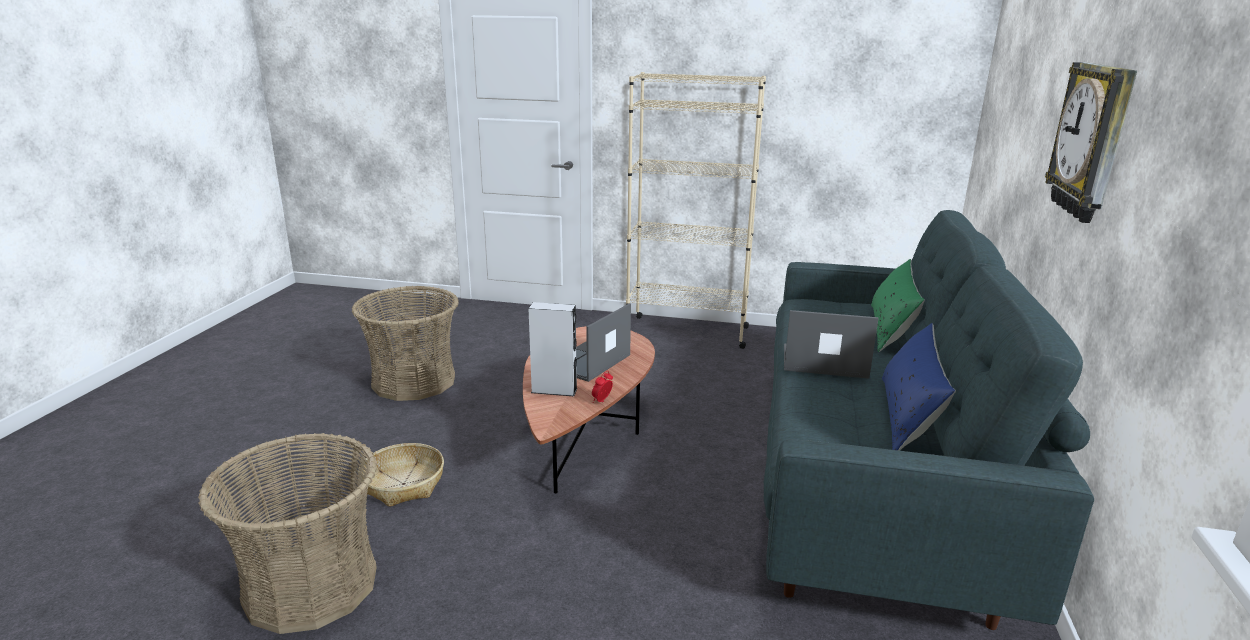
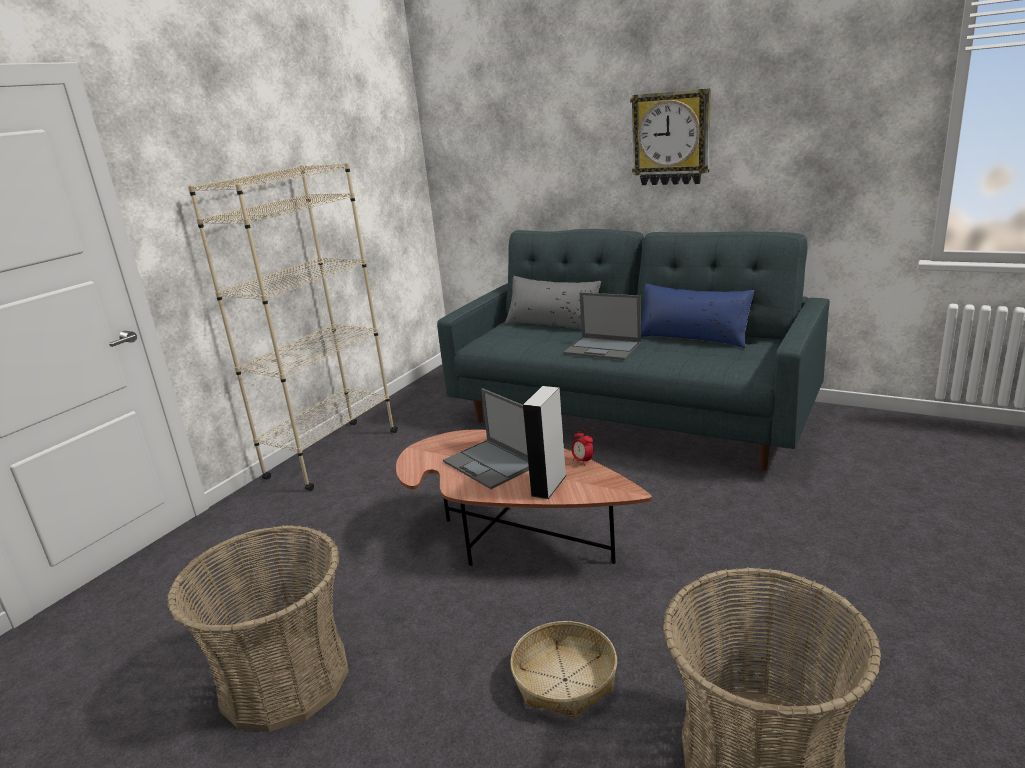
camera: 70 degrees left, 0 degrees up
(823, 361) = (604, 348): laptop -> laptop turned 90 degrees counterclockwise
(891, 328) = (552, 324): green pillow -> grey pillow

